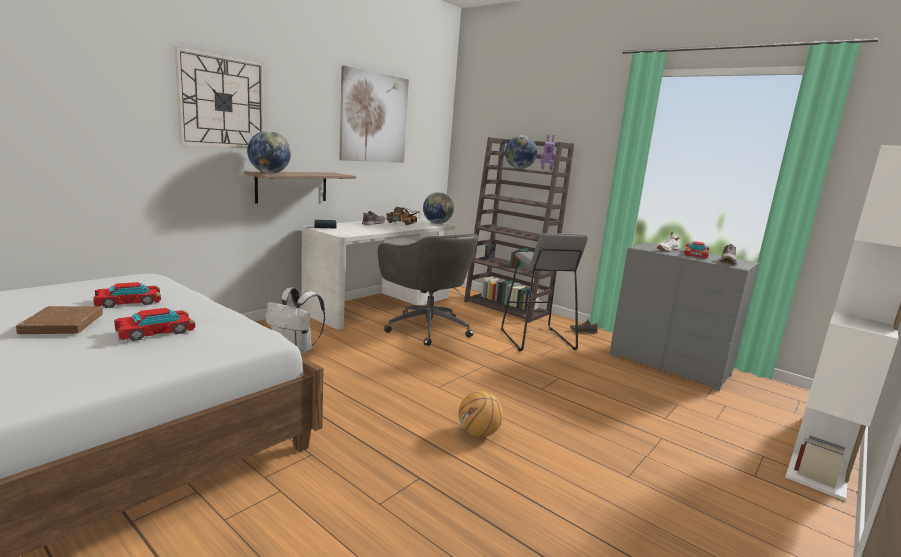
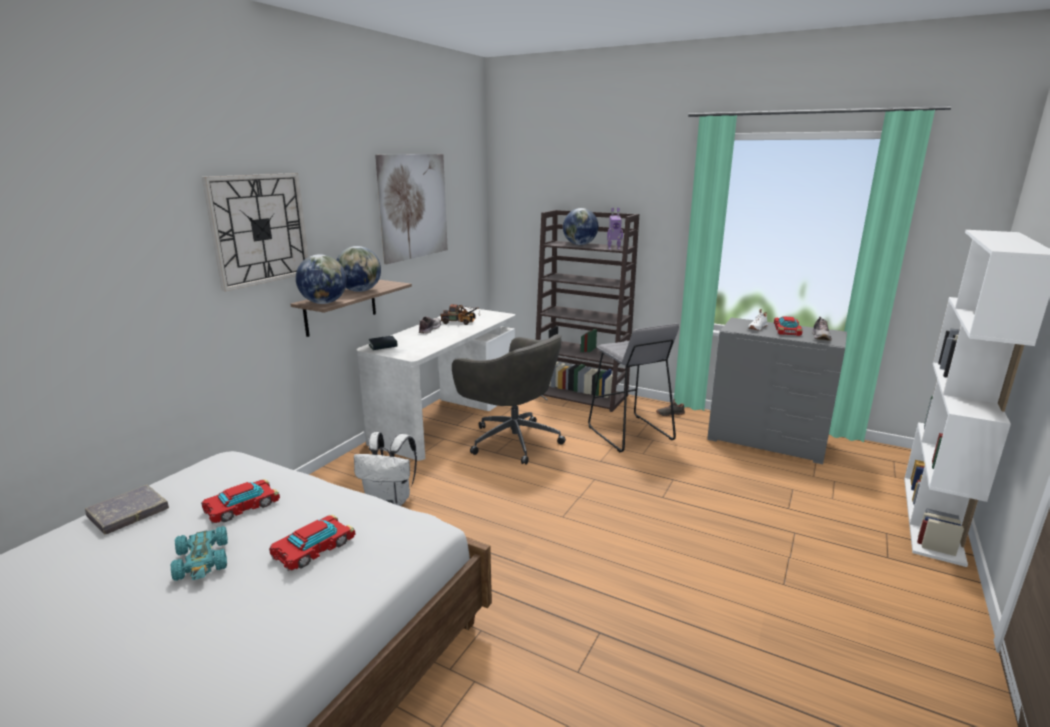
camera: 10 degrees left, 5 degrees up
(41, 292) = (128, 513): none -> grey book
(63, 325) = (202, 561): brown book -> turquoise toy car
(437, 223) = (495, 315): globe -> globe (360, 291)
(478, 433) = (629, 566): basketball -> none

